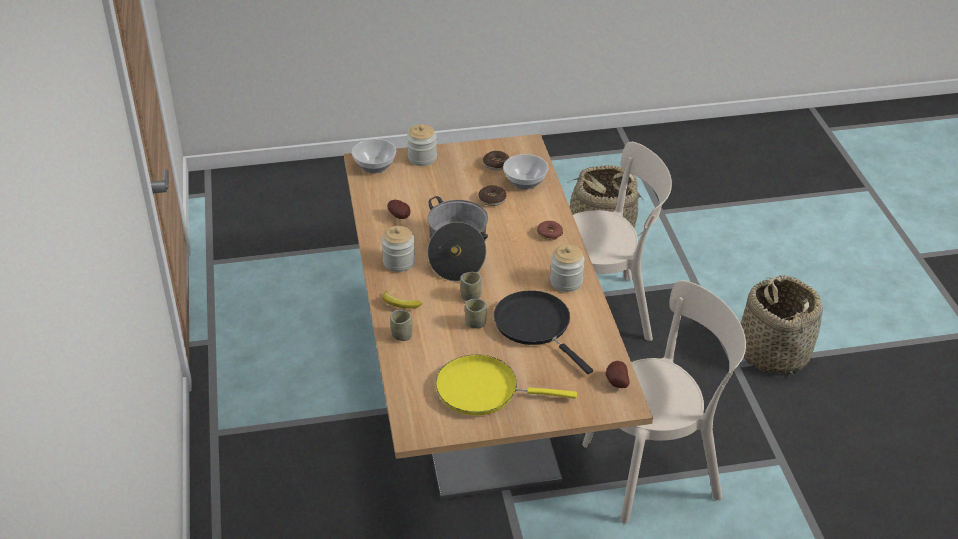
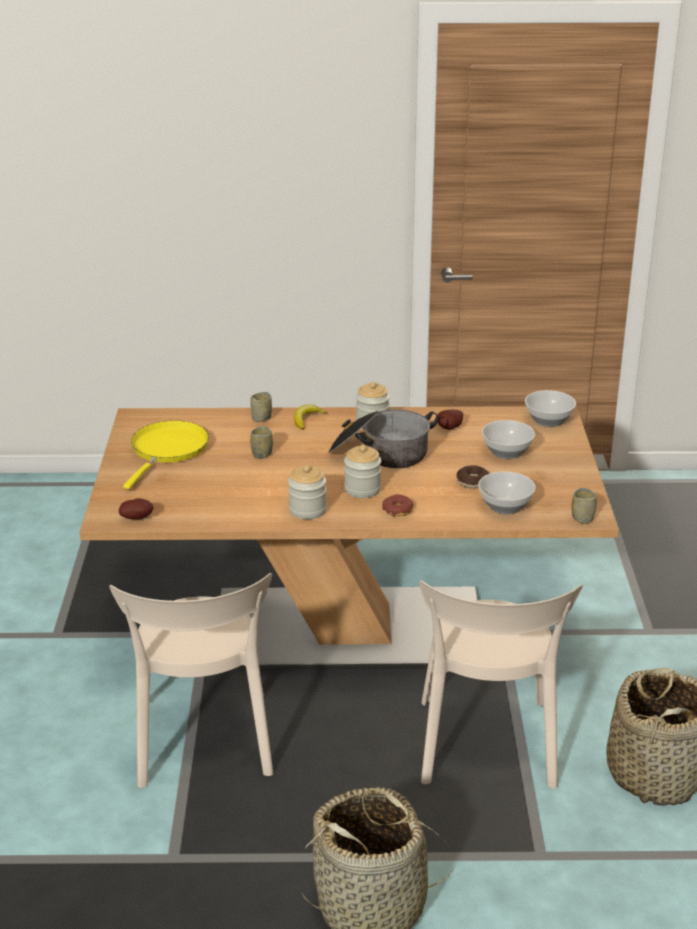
camera: 100 degrees right, 10 degrees down
(422, 158) = (563, 447): jar -> jar (362, 489)
(437, 185) = (506, 452): none -> bowl
(470, 296) = (304, 455): cup -> cup (582, 518)
(496, 164) = (546, 491): donut -> none
(535, 326) = (243, 485): black frying pan -> none

